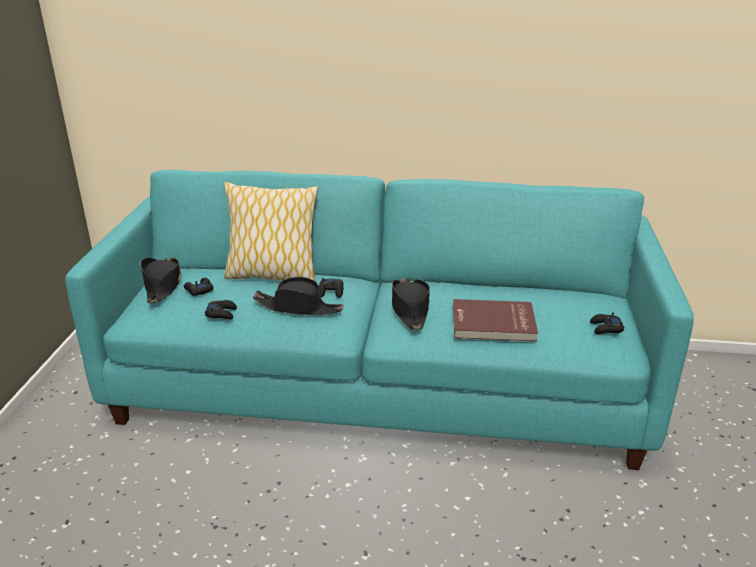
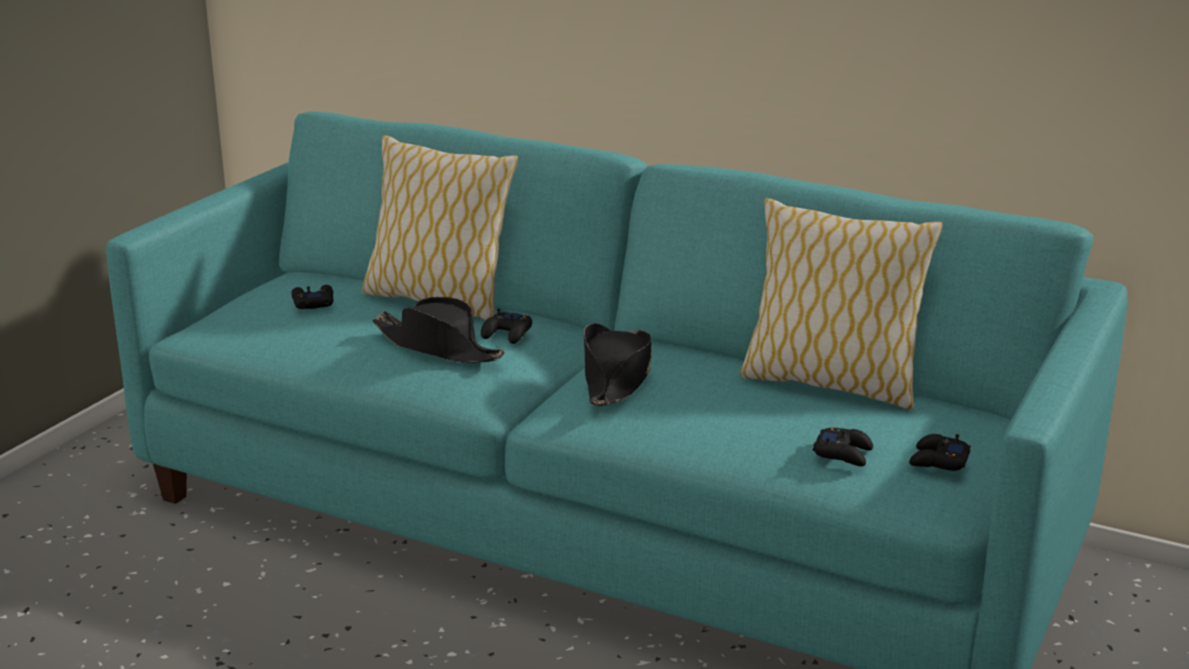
camera: 20 degrees right, 5 degrees down
(163, 285) = (269, 290): black hat -> none
(221, 313) = (320, 338): black game controller -> black game controller (843, 453)
(493, 324) = (738, 421): red book -> none
(519, 291) = (830, 383): none -> pillow

